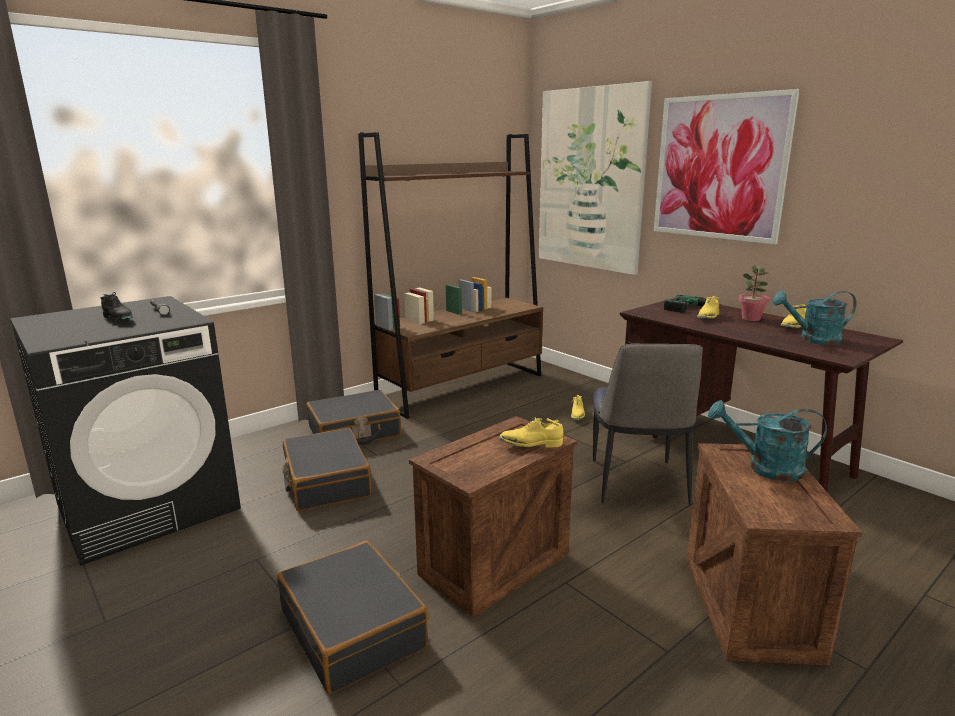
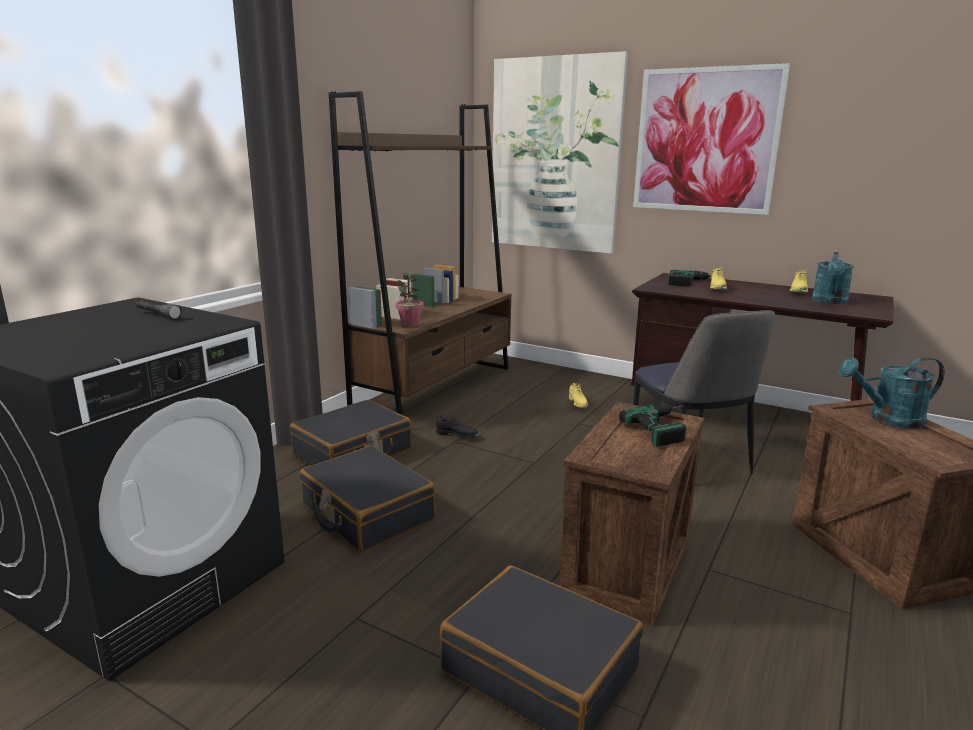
camera: 20 degrees left, 0 degrees up
(119, 319) = (115, 328): black shoe -> black shoe (457, 435)
(531, 444) = (667, 427): yellow shoe -> power drill
(751, 318) = (754, 288): potted plant -> potted plant (410, 325)
(813, 340) = (829, 301): turquoise watering can -> turquoise watering can turned 45 degrees counterclockwise

